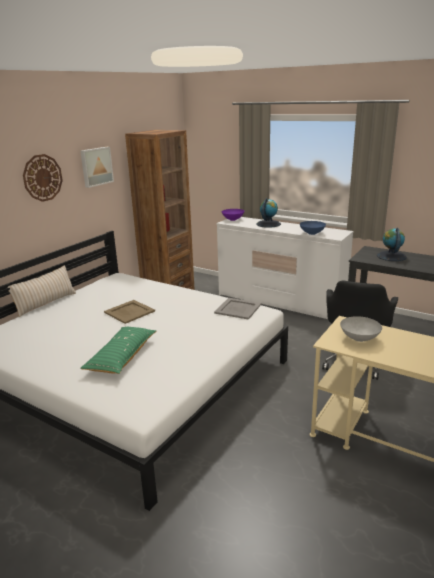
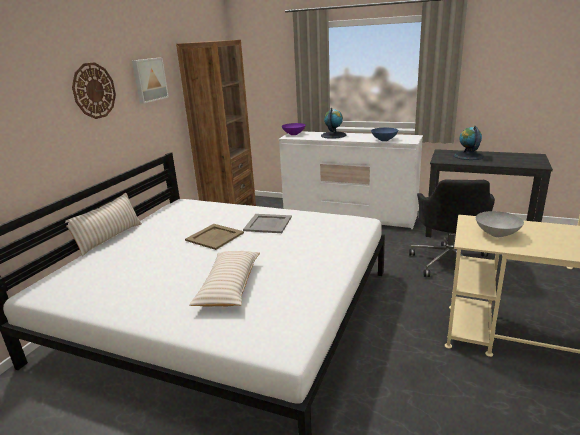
camera: 10 degrees left, 0 degrees up
(122, 357) = (229, 286): green pillow -> beige pillow
(238, 309) = (333, 221): grey tray -> grey tray (268, 224)

